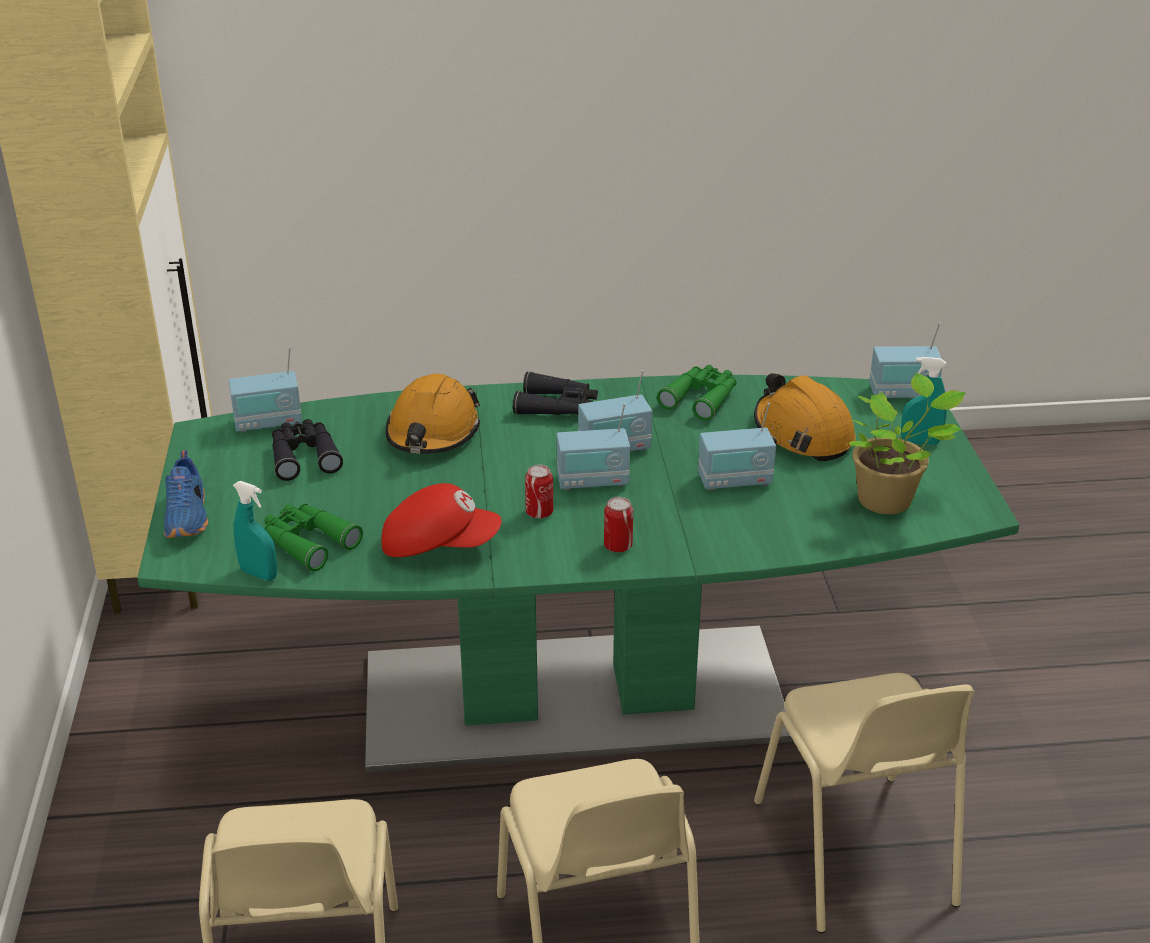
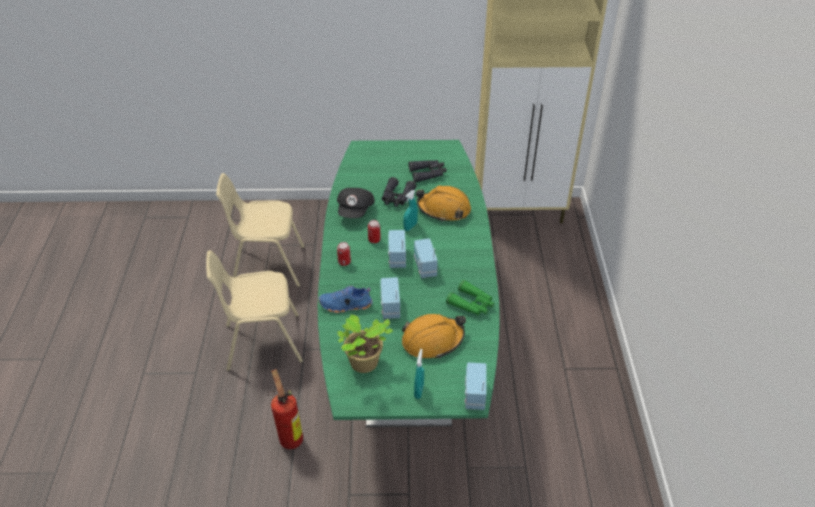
camera: 95 degrees right, 10 degrees up
(188, 516) = (387, 148): blue shoe -> blue shoe (345, 305)
(259, 574) = (346, 166): turquoise spray bottle -> turquoise spray bottle (410, 226)
(268, 423) = (456, 163): radio -> none
(307, 542) = (364, 177): green binoculars -> none
(439, 545) = (356, 211): red cap -> black cap
(557, 406) = (466, 250): black binoculars -> black binoculars (397, 197)
(854, 854) = (290, 437): beige chair -> fire extinguisher

